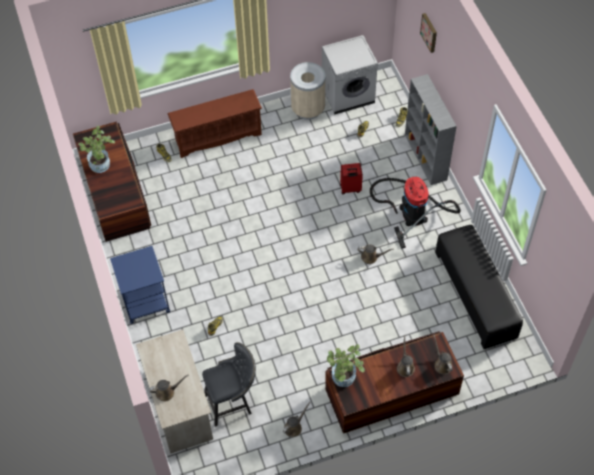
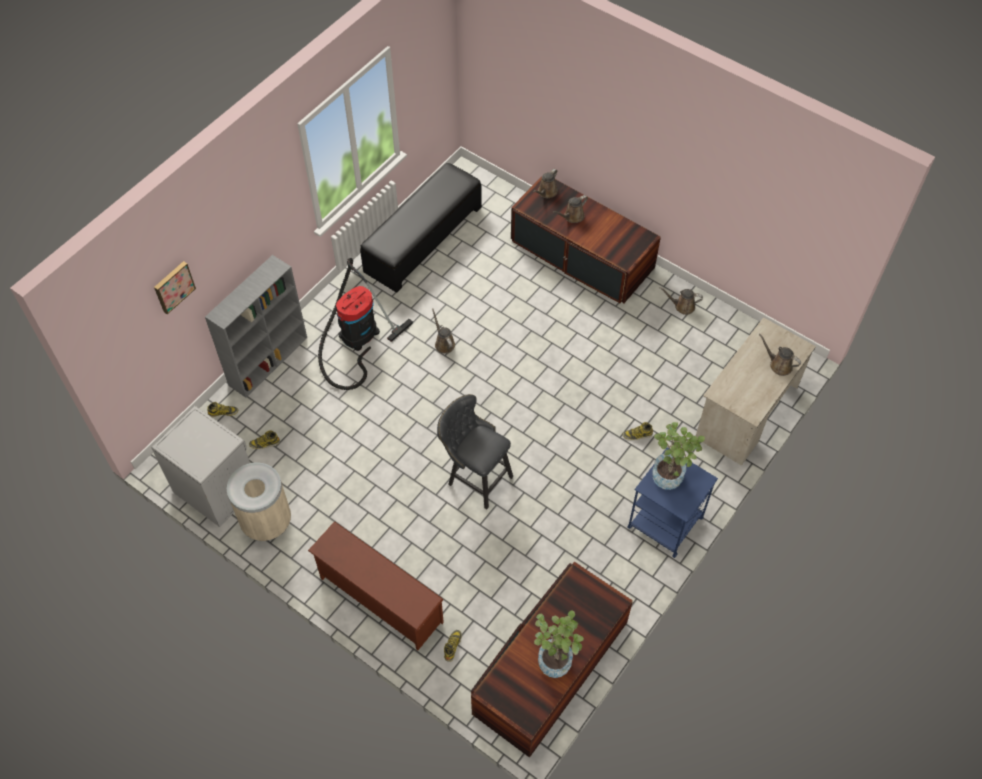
camera: 125 degrees left, 0 degrees up
(233, 402) = (702, 368): grey stool -> grey stool (474, 476)
(344, 380) = (626, 254): potted plant -> potted plant (671, 473)
(350, 189) = (365, 409): red suitcase -> none

